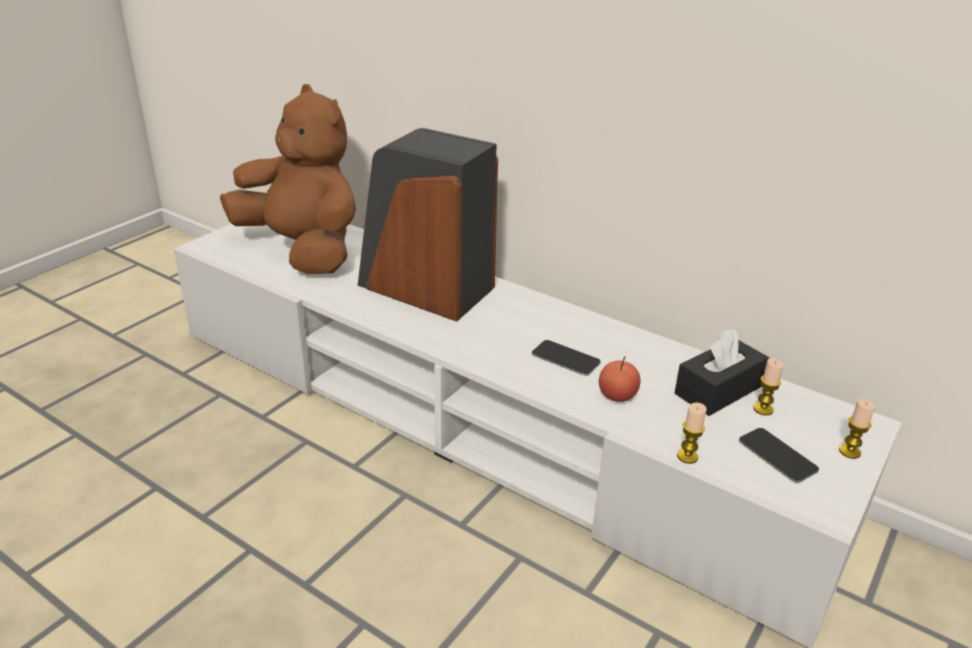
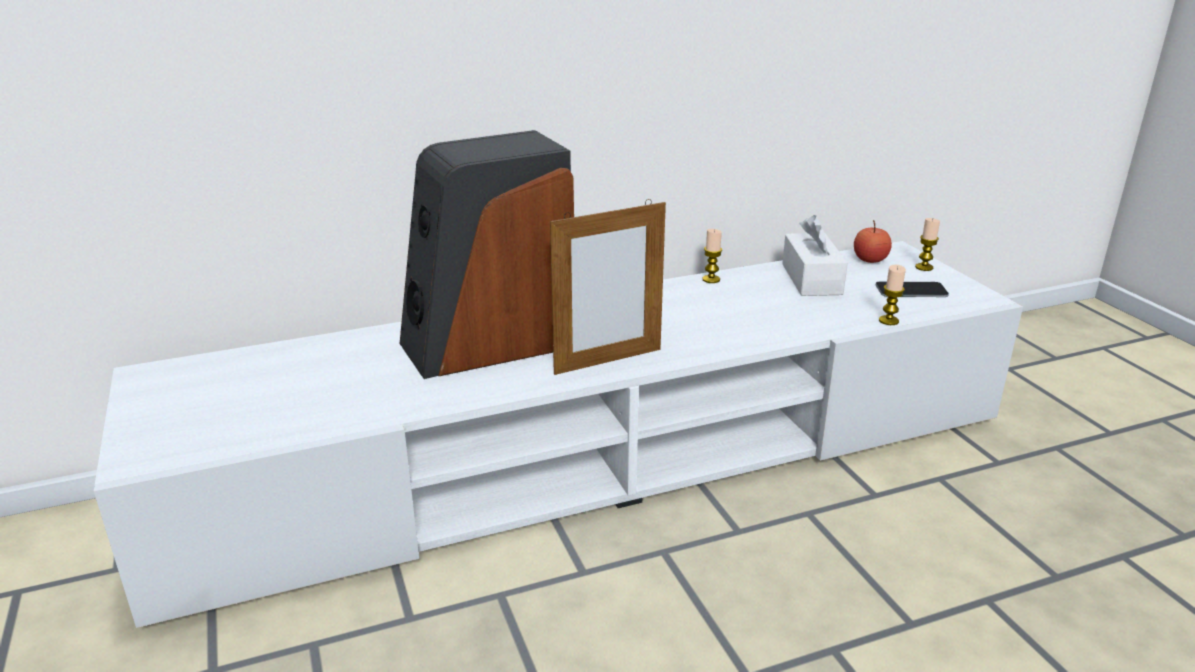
camera: 55 degrees left, 5 degrees down
(303, 250) = (281, 390): brown plush toy -> none
(450, 340) = (608, 361): none -> picture frame
(565, 358) = (703, 319): phone -> none
(617, 395) = (782, 317): apple -> apple (870, 260)
(718, 390) = (811, 279): black tissue box -> white tissue box
(763, 409) = (850, 274): candle -> candle (711, 279)

